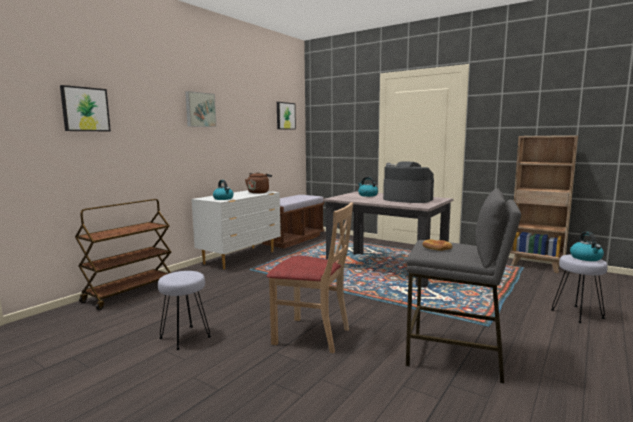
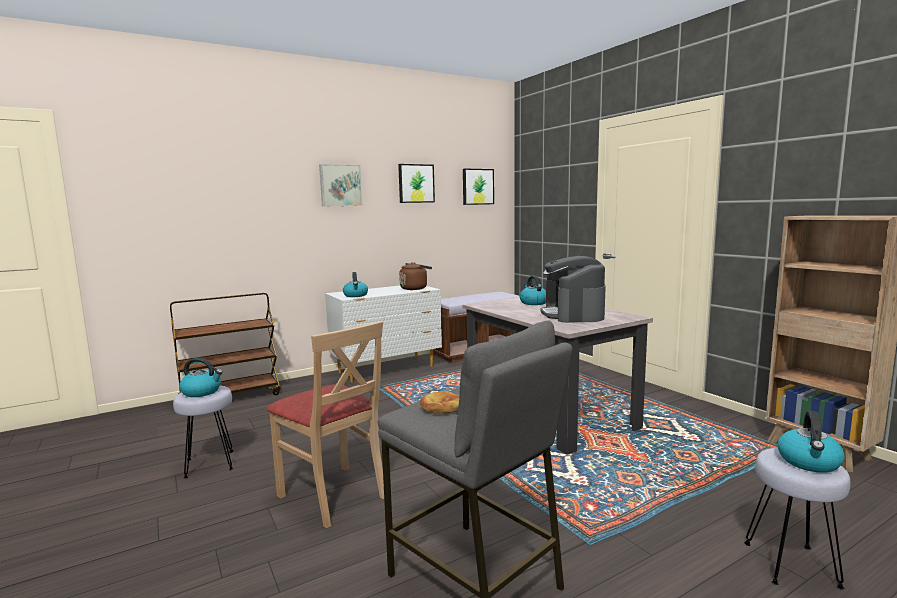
camera: 25 degrees right, 0 degrees up
(85, 109) = (188, 193): picture -> picture (416, 183)
(181, 276) = (202, 392): none -> kettle
(407, 199) = (573, 314): coffee machine -> coffee machine turned 150 degrees counterclockwise

